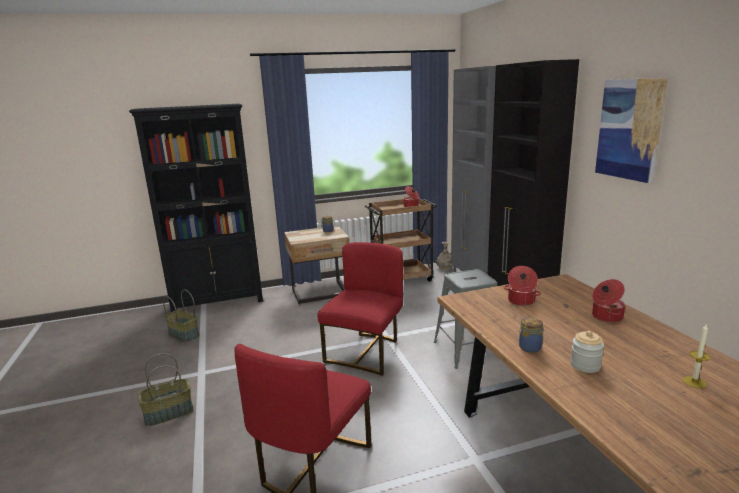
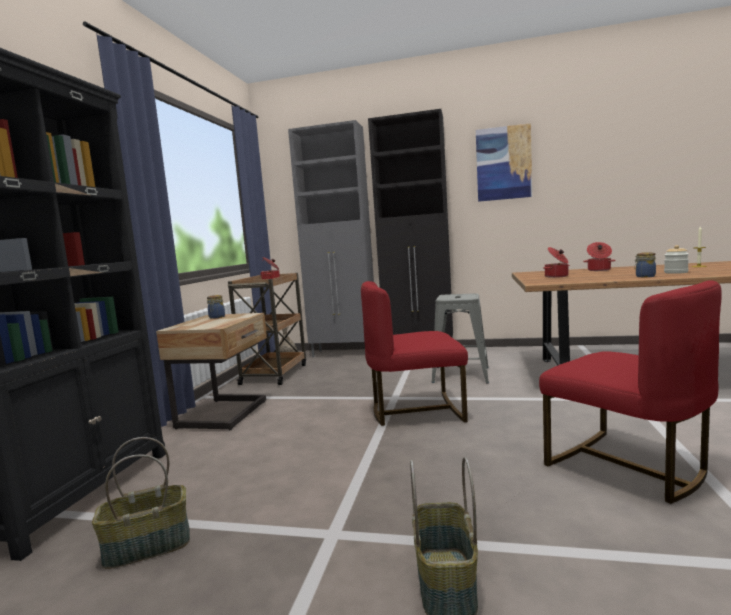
camera: 60 degrees left, 10 degrees down
(366, 352) = (416, 411): red chair -> red chair turned 60 degrees counterclockwise

